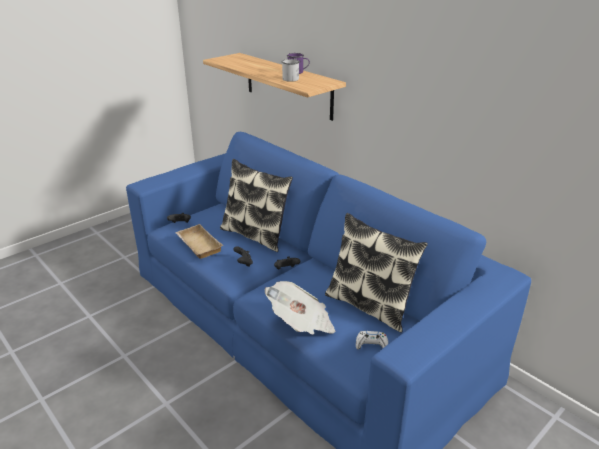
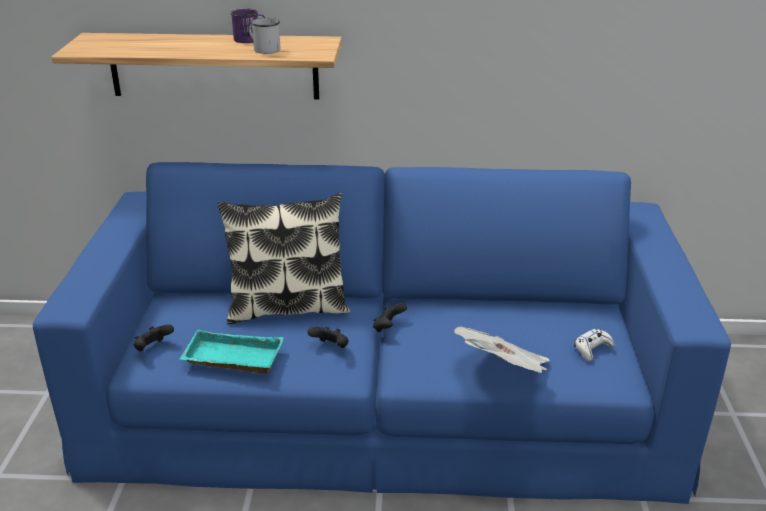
camera: 45 degrees left, 0 degrees up
(197, 245) = (231, 359): beige tray -> turquoise tray
(369, 305) = (532, 314): pillow -> none

